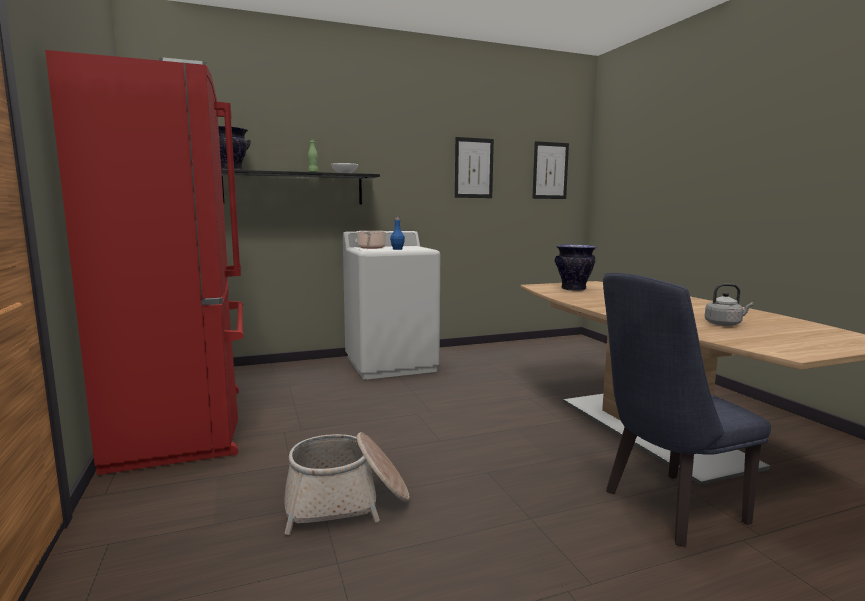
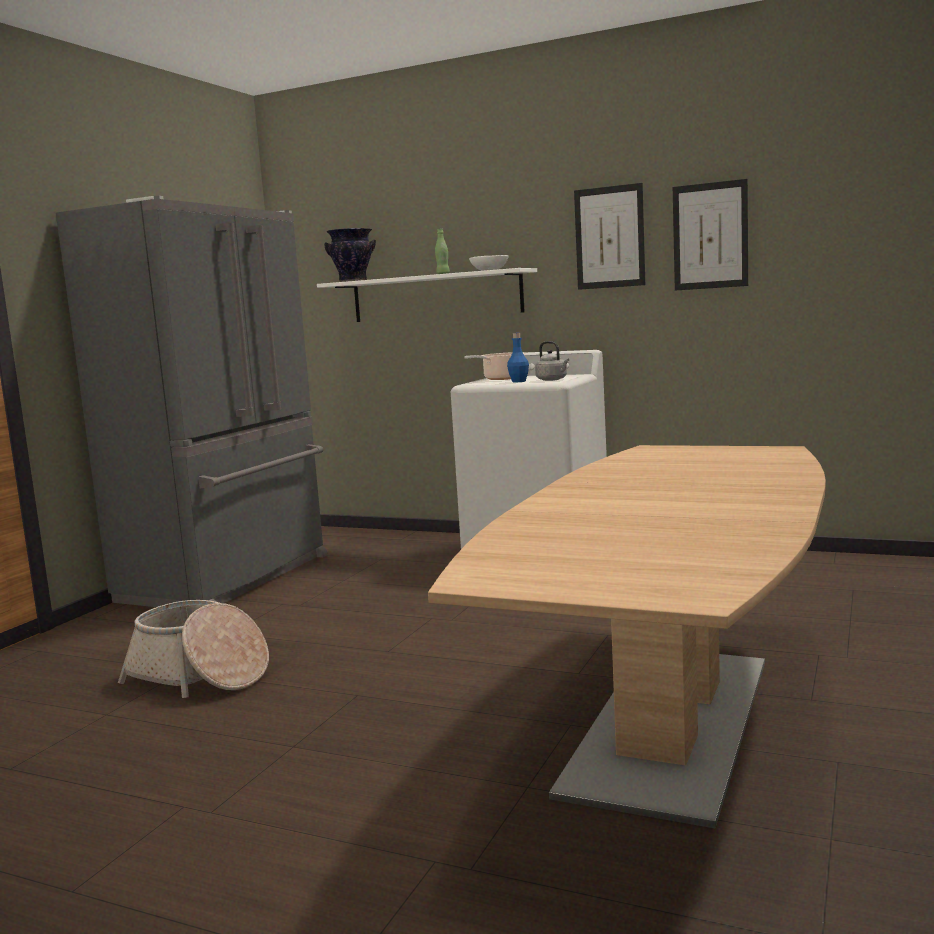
camera: 45 degrees right, 0 degrees up
(185, 425) = (231, 578): red fridge -> grey fridge
(294, 188) = (436, 296): black shelf -> white shelf
(550, 170) = (882, 220): picture -> picture (609, 237)
(574, 289) = (677, 459): vase -> none
(666, 509) = (436, 798): blue chair -> none
(724, 324) = (610, 534): grey kettle -> grey kettle (553, 380)

